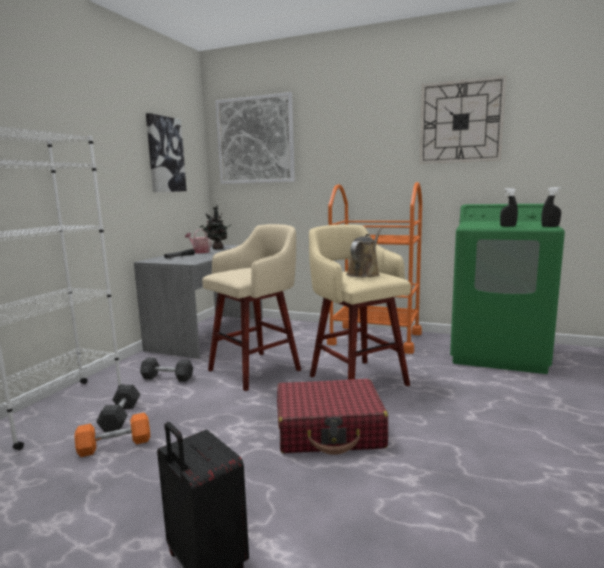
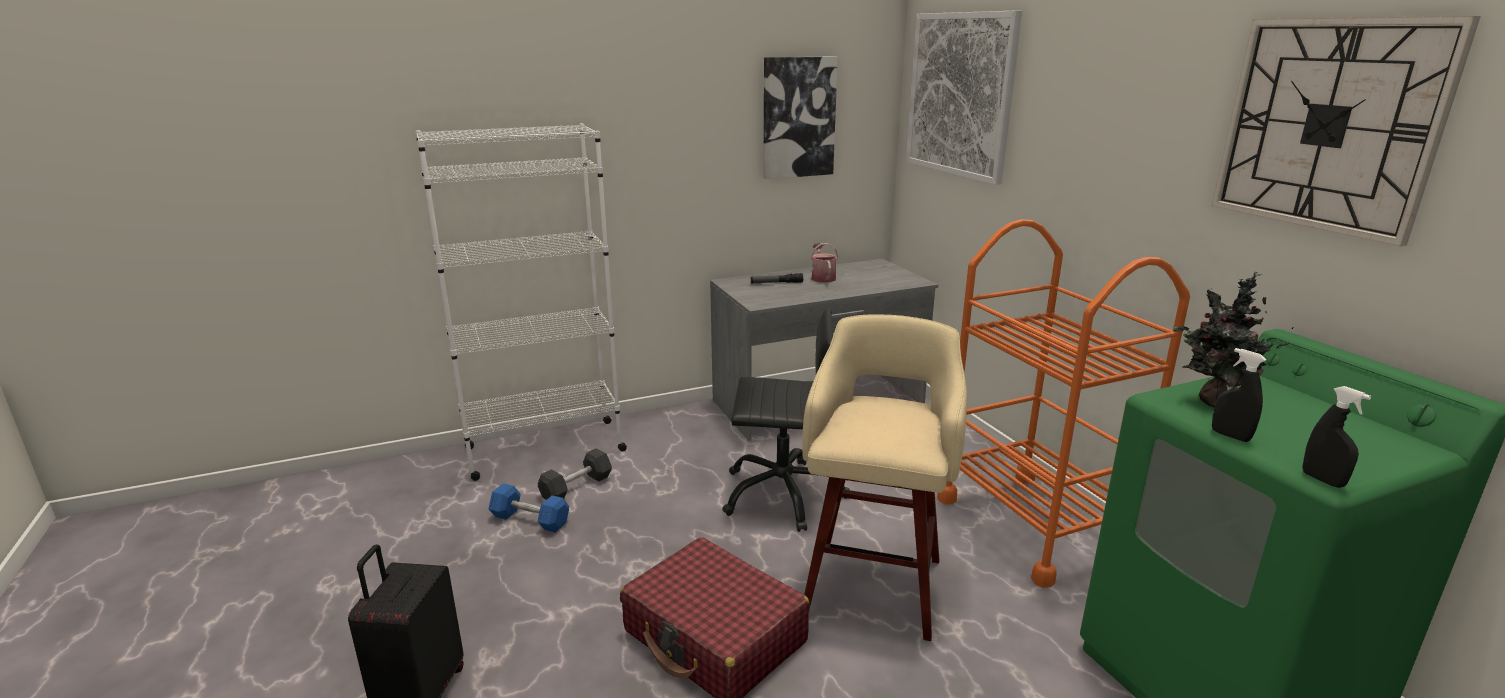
camera: 45 degrees right, 10 degrees up
(115, 445) = (530, 520): orange dumbbell -> blue dumbbell
(167, 378) = (680, 455): grey dumbbell -> none
(217, 249) = (860, 275): potted plant -> potted plant (1214, 403)
(257, 369) = (782, 493): beige stool -> black office chair
(364, 274) = (888, 424): brown watering can -> none

